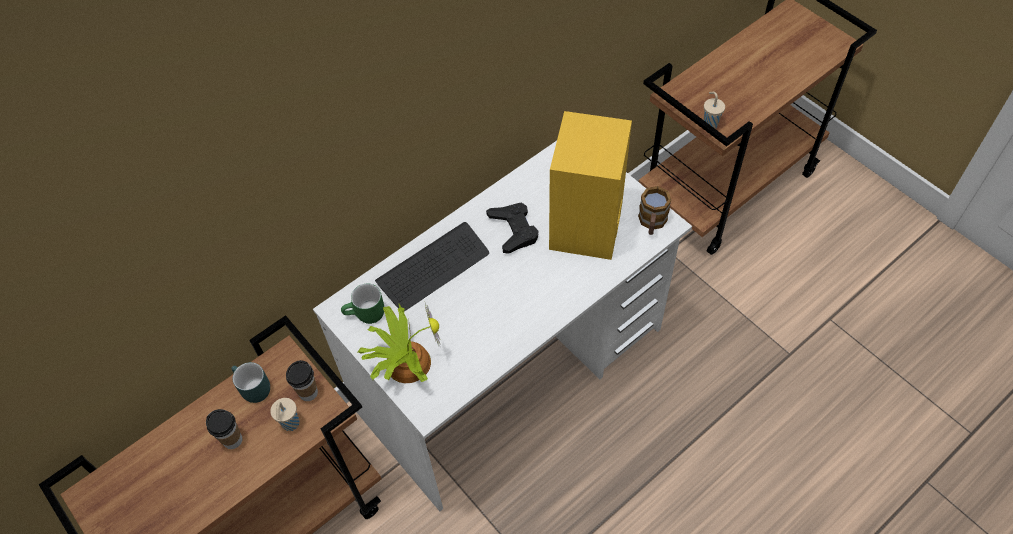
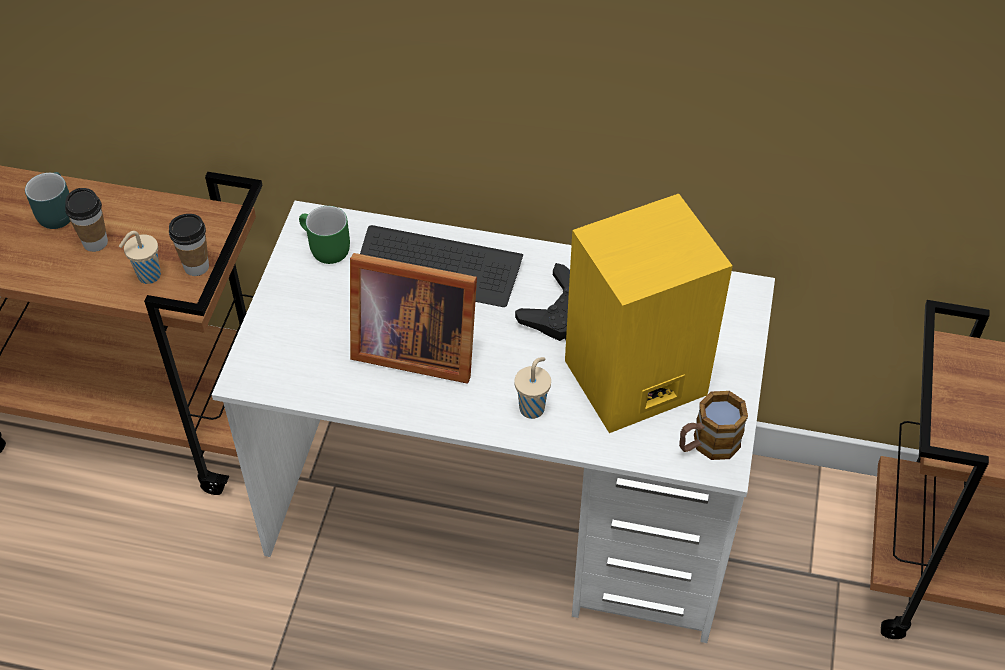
camera: 50 degrees right, 5 degrees down
(251, 389) = (164, 219): turquoise mug -> turquoise mug (54, 212)
(405, 362) = (292, 320): potted plant -> none
(479, 314) = (412, 348): none -> picture frame
(709, 124) = (951, 423): beige cup -> beige cup (533, 407)

